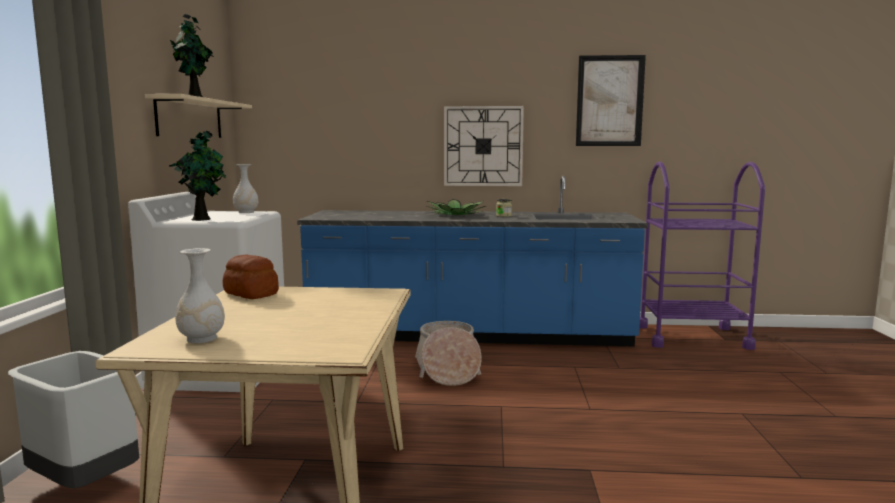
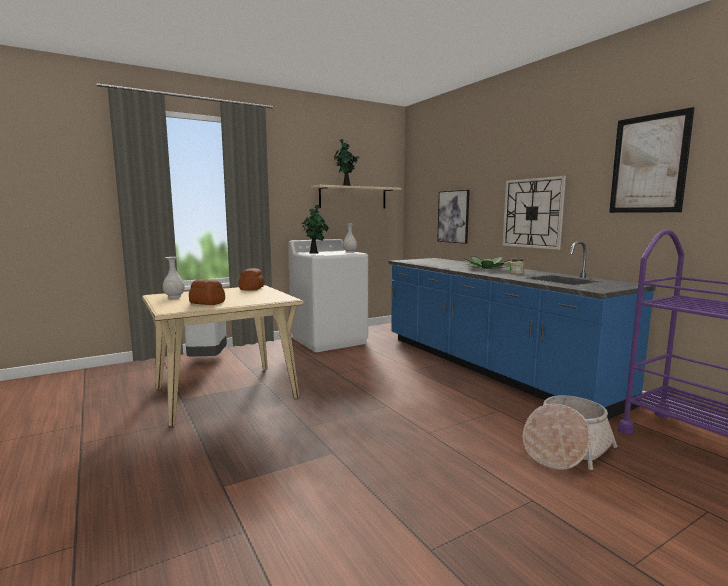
camera: 55 degrees right, 0 degrees up
(325, 327) = (207, 303): none -> bread
(351, 150) = (453, 216): none -> picture
(447, 370) = (416, 378): basket -> basket (565, 450)

